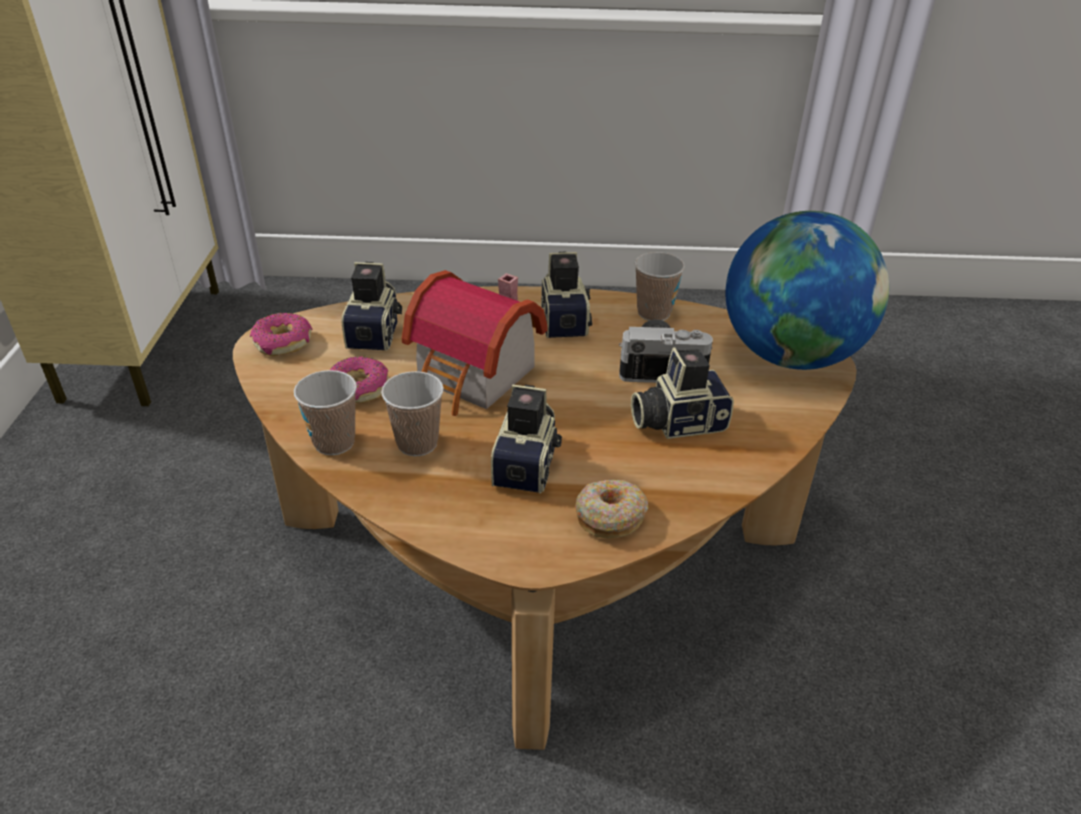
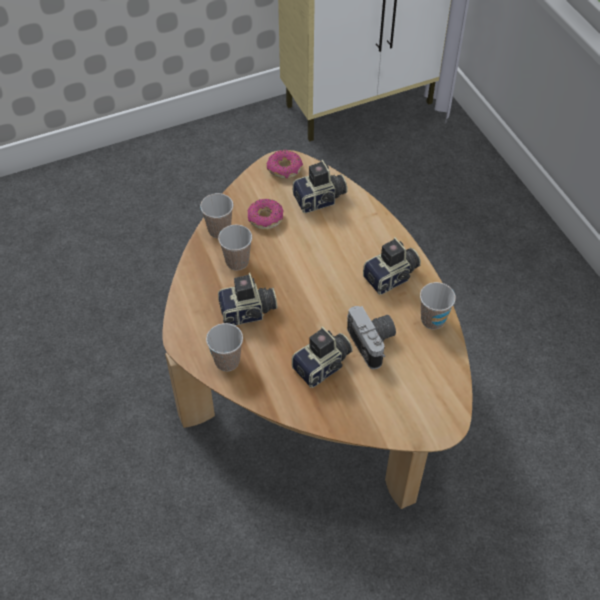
camera: 65 degrees right, 15 degrees up
(474, 378) = (305, 261): toy house -> none
(610, 516) = (227, 361): donut -> cup
(677, 421) = (323, 366): camera -> camera turned 90 degrees clockwise
(790, 355) = (433, 407): globe -> none

